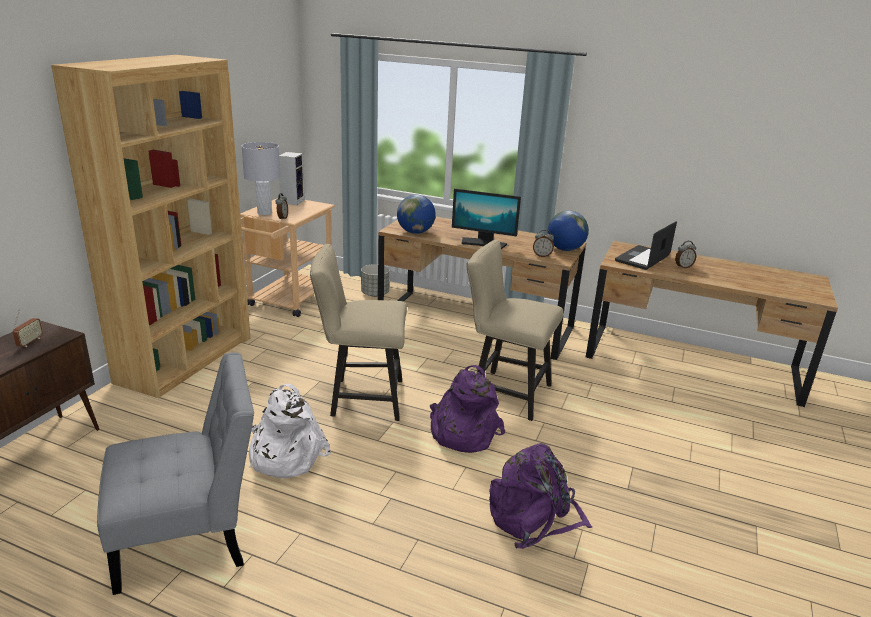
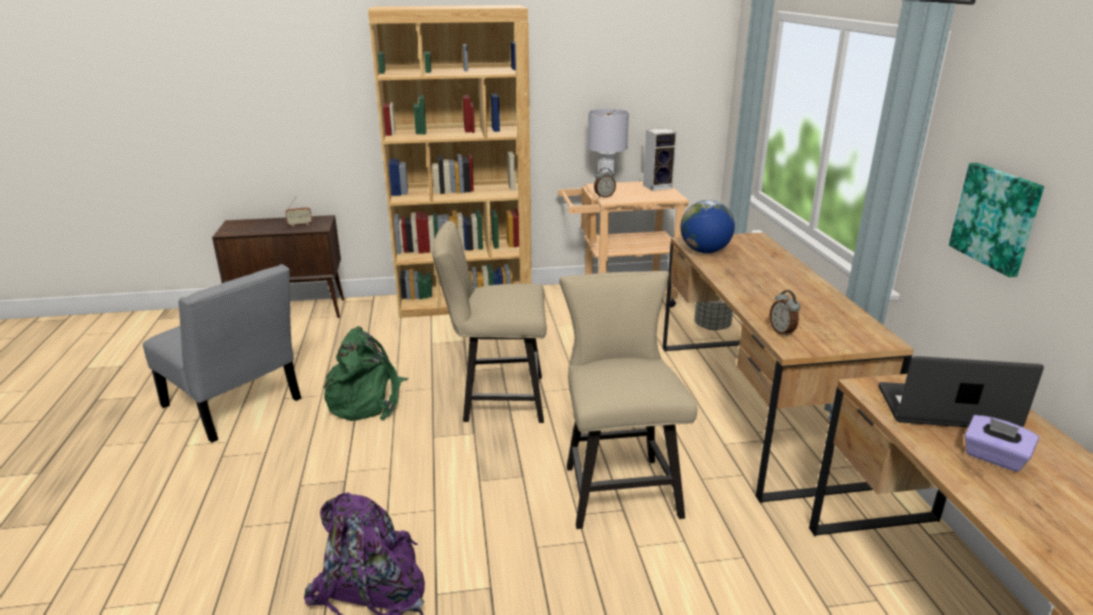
camera: 60 degrees right, 0 degrees up
(284, 455) = (367, 400): white backpack -> green backpack
(360, 398) = (496, 399): beige chair -> beige chair turned 60 degrees counterclockwise
(462, 432) = (497, 484): purple backpack -> none
(483, 243) = (747, 289): monitor -> none
(565, 249) = (842, 341): globe -> none
(610, 162) = (997, 218): none -> picture
(683, 267) = (994, 457): alarm clock -> purple tissue box

